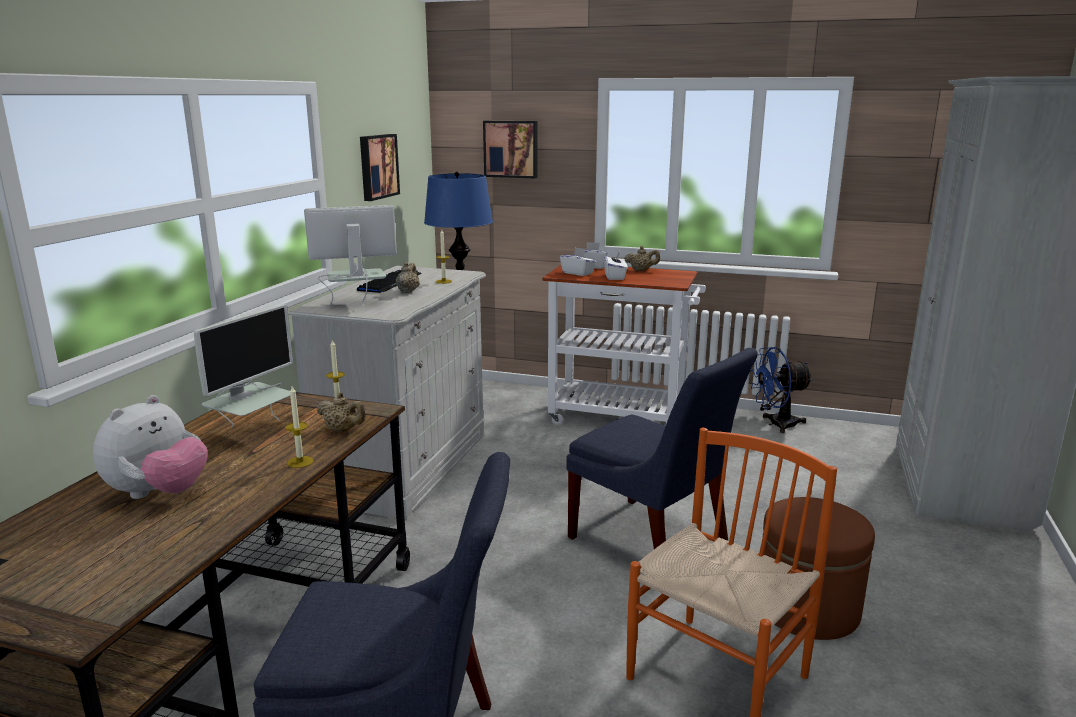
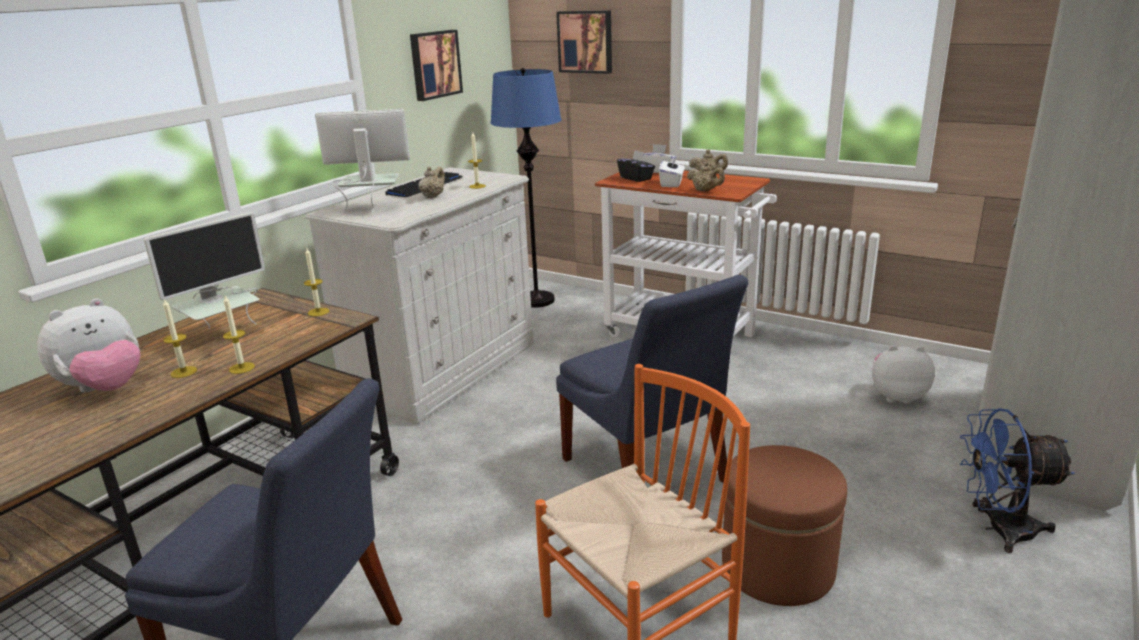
camera: 15 degrees right, 5 degrees up
(237, 470) = (184, 372): none -> candle
(343, 430) = (303, 338): beige teapot -> beige teapot (705, 191)
(578, 273) = (636, 178): white tissue box -> black tissue box
(776, 424) = (855, 354): blue fan -> blue fan (999, 529)
(828, 457) = (897, 396): none -> plush toy

